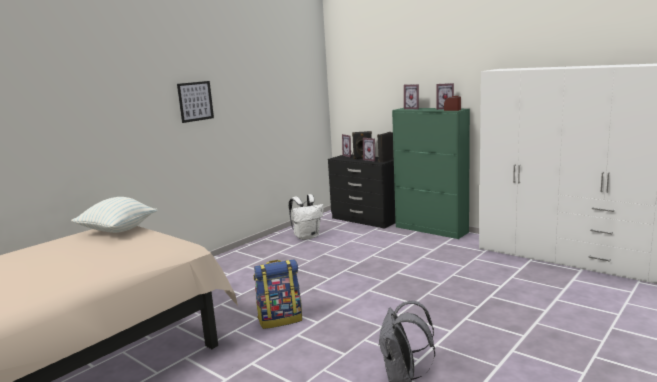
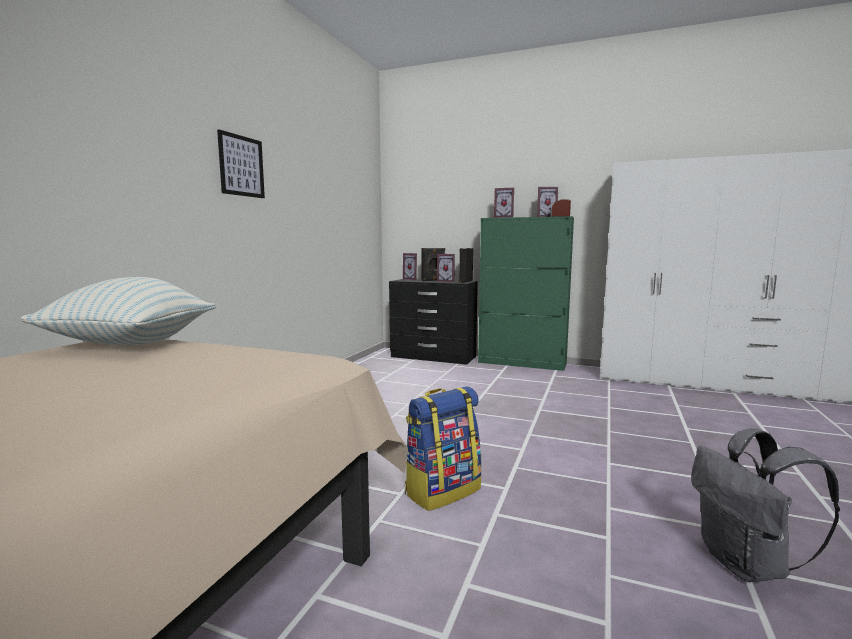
camera: 20 degrees left, 5 degrees down
(307, 236) = (377, 377): white backpack -> none

